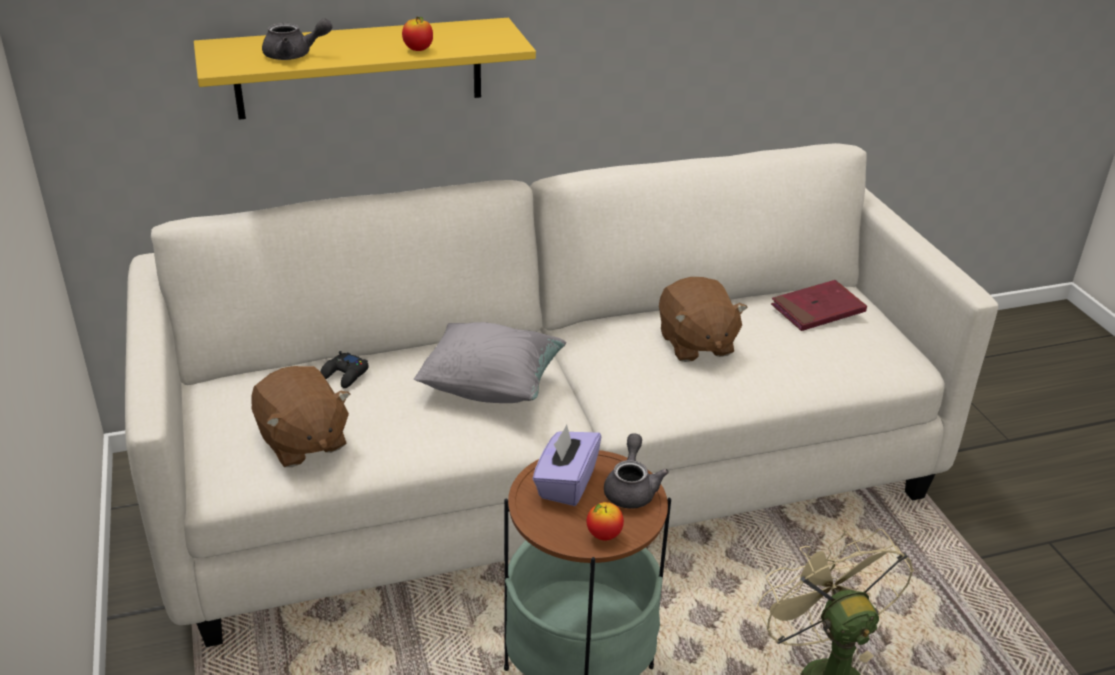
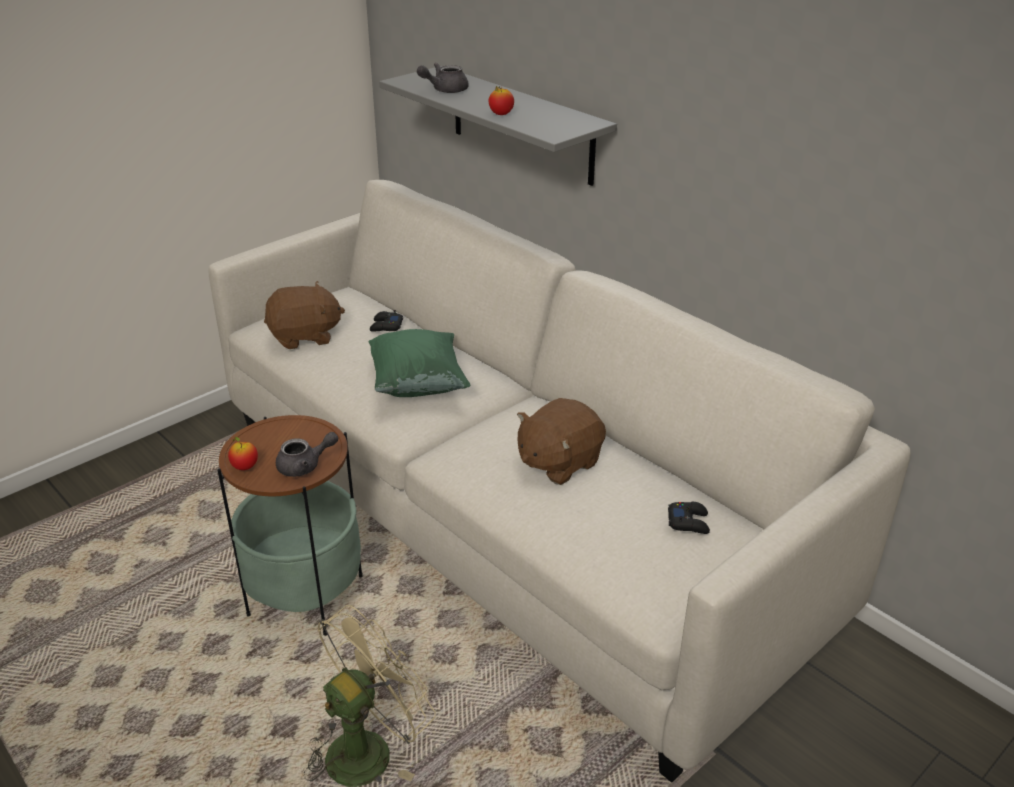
camera: 65 degrees right, 0 degrees up
(294, 55) = (445, 90): grey teapot -> grey teapot turned 90 degrees clockwise
(302, 442) = (305, 336): brown plush toy -> brown plush toy turned 135 degrees counterclockwise
(359, 68) = (521, 125): yellow shelf -> grey shelf
(491, 386) = (417, 384): grey pillow -> green pillow
(566, 483) = (297, 436): purple tissue box -> none
(817, 309) = (688, 522): red book -> black game controller

